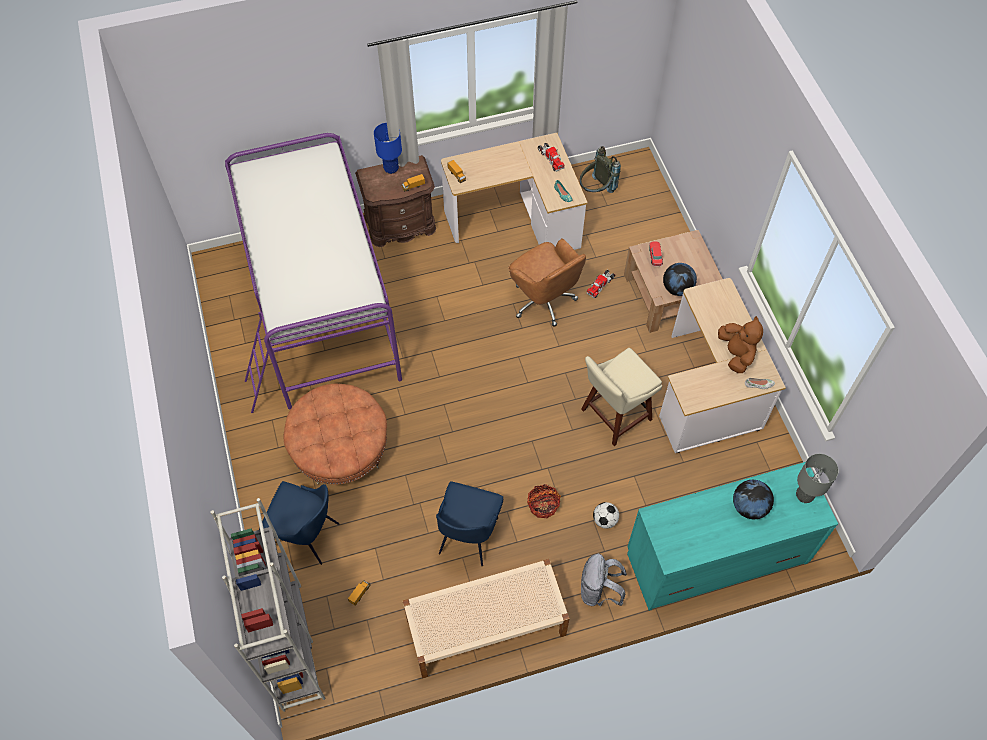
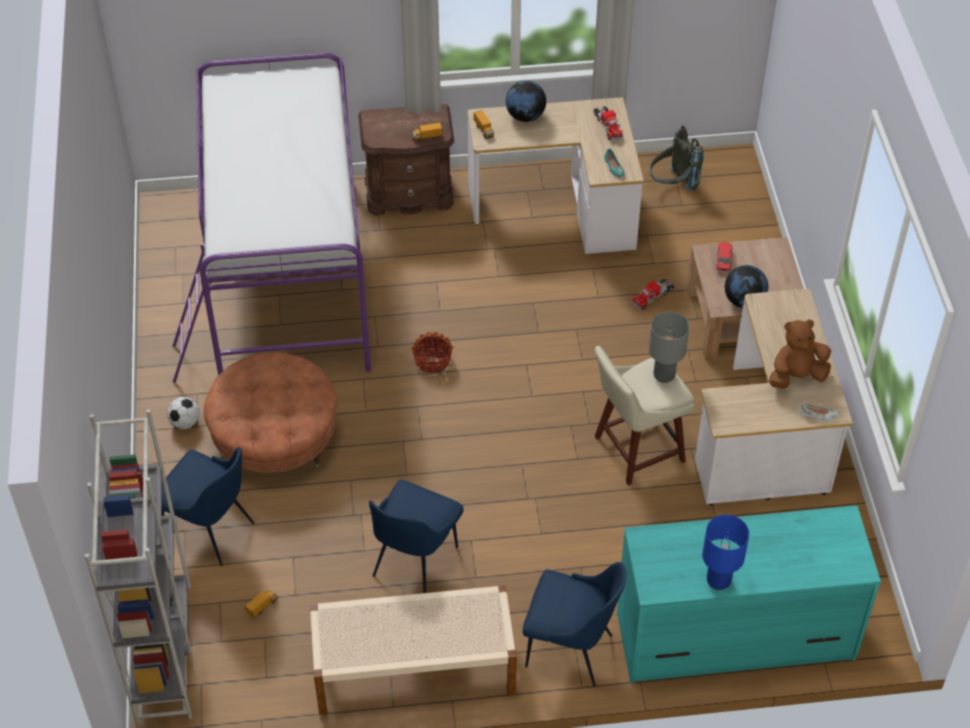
camera: 10 degrees right, 10 degrees down
(391, 169) = (403, 114): blue table lamp -> blue table lamp (718, 581)
(543, 301) = (573, 305): brown office chair -> none
(543, 505) = (519, 540): basket -> basket (432, 360)
(599, 591) = (570, 650): grey backpack -> blue chair
(604, 520) = (596, 569): football -> football (185, 423)
(736, 354) = (796, 376): brown plush toy -> brown plush toy turned 105 degrees counterclockwise
(749, 507) = (768, 545): globe -> globe (525, 116)
(804, 495) = (843, 543): grey table lamp -> grey table lamp (664, 376)

